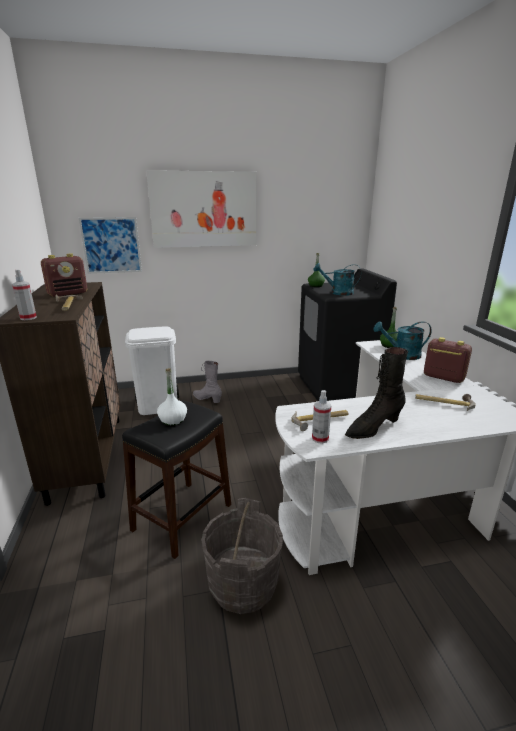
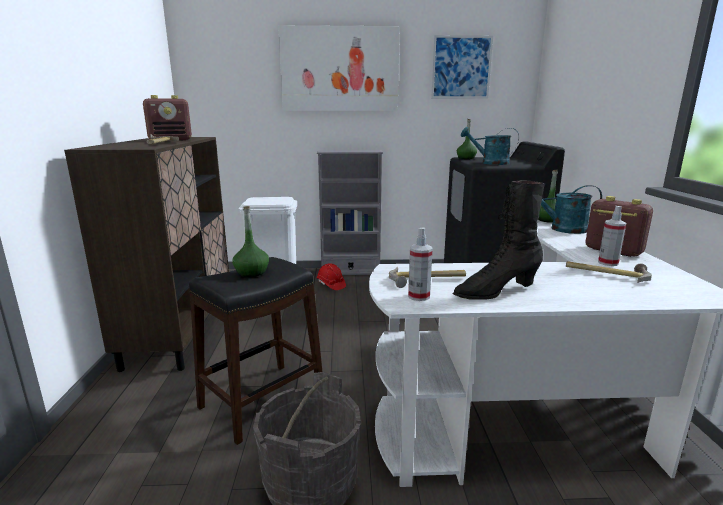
camera: 10 degrees right, 5 degrees down
(28, 318) = (108, 147): spray bottle -> spray bottle (608, 263)
(111, 245) = (238, 107): picture -> picture (461, 67)
(172, 420) = (251, 272): white bottle -> green bottle
(207, 399) = (331, 285): grey boot -> red hard hat
(220, 383) = (350, 271): none -> grey bookcase

